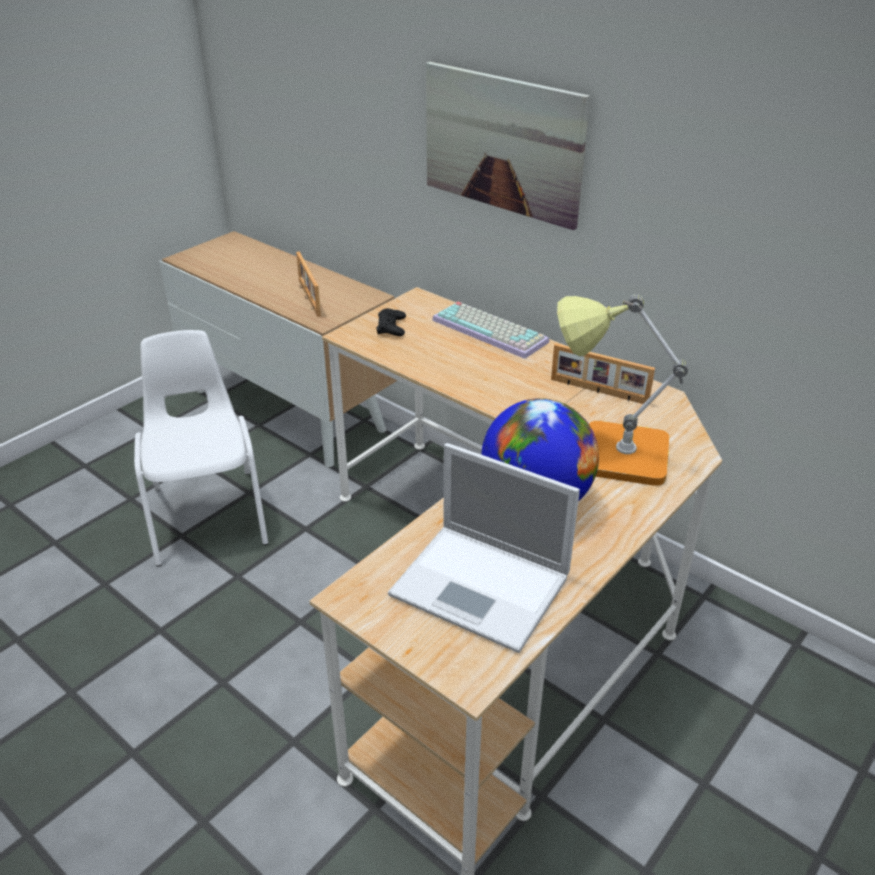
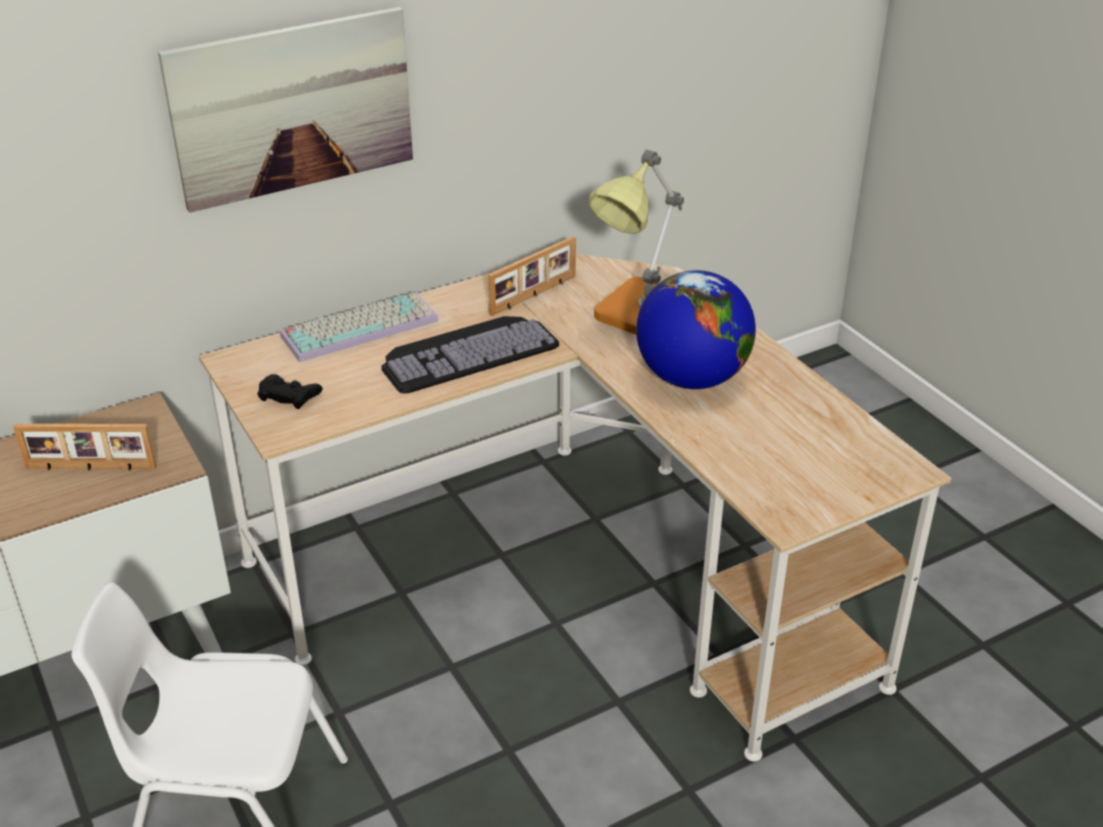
camera: 70 degrees left, 0 degrees up
(483, 587) = (800, 437): laptop -> none
(493, 380) = (467, 351): none -> keyboard

